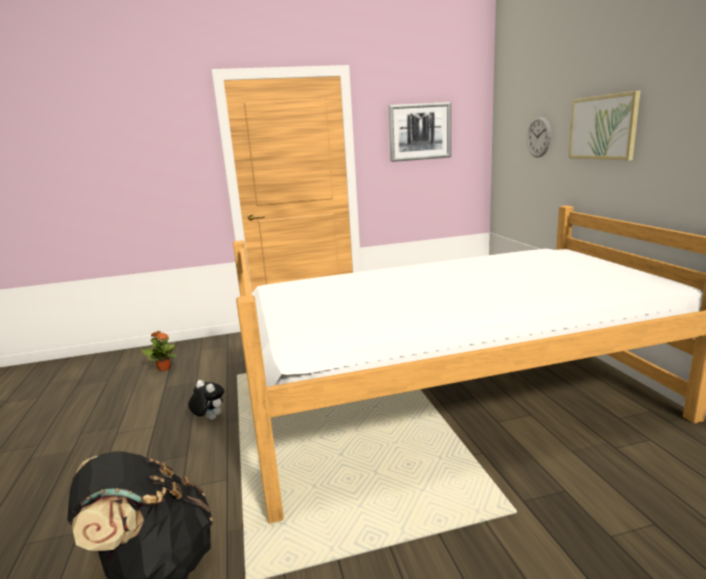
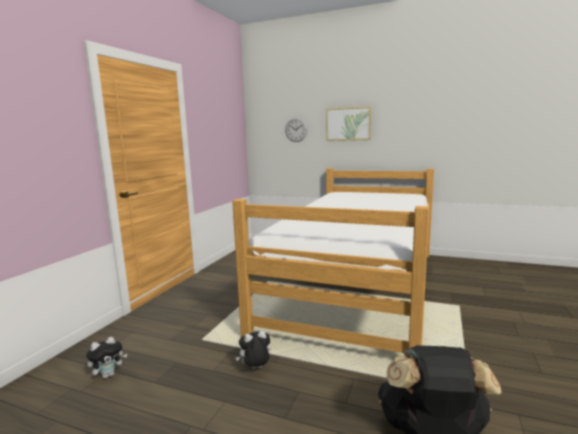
camera: 55 degrees left, 5 degrees down
(164, 368) = (108, 375): potted plant -> plush toy
(420, 132) = (218, 123): picture -> none

